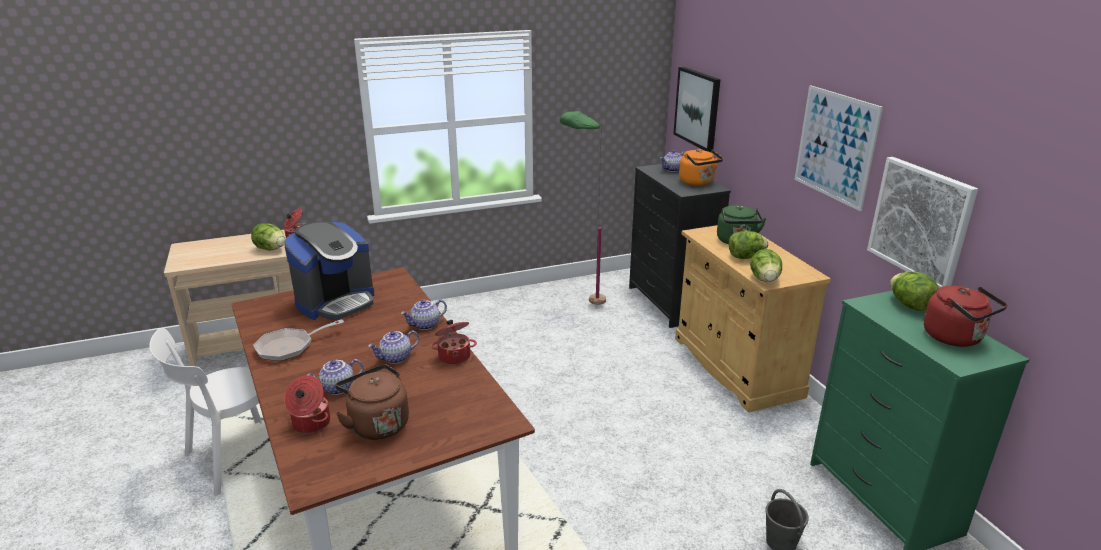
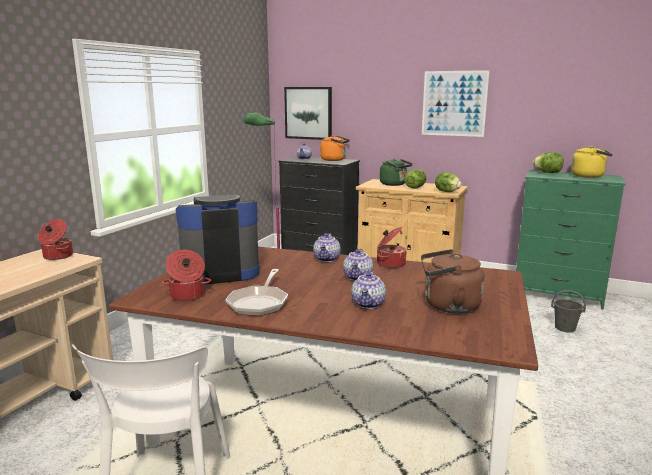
camera: 45 degrees left, 10 degrees down
(271, 249) = (43, 268): lettuce -> none
(310, 423) = (408, 326): cooking pot -> cooking pot (187, 296)
(336, 302) = (220, 271): coffee machine -> coffee machine turned 105 degrees counterclockwise
(920, 221) = (531, 128): picture -> none
(956, 338) = (589, 176): red kettle -> yellow kettle

